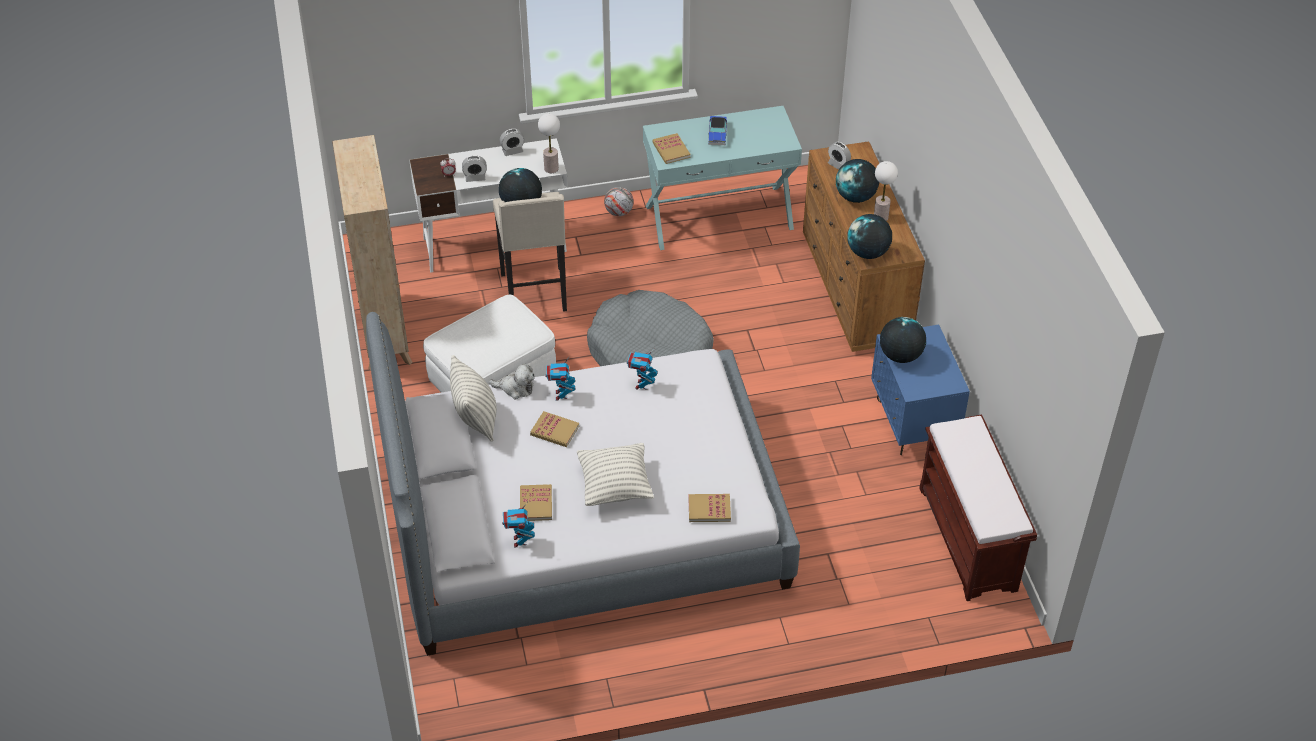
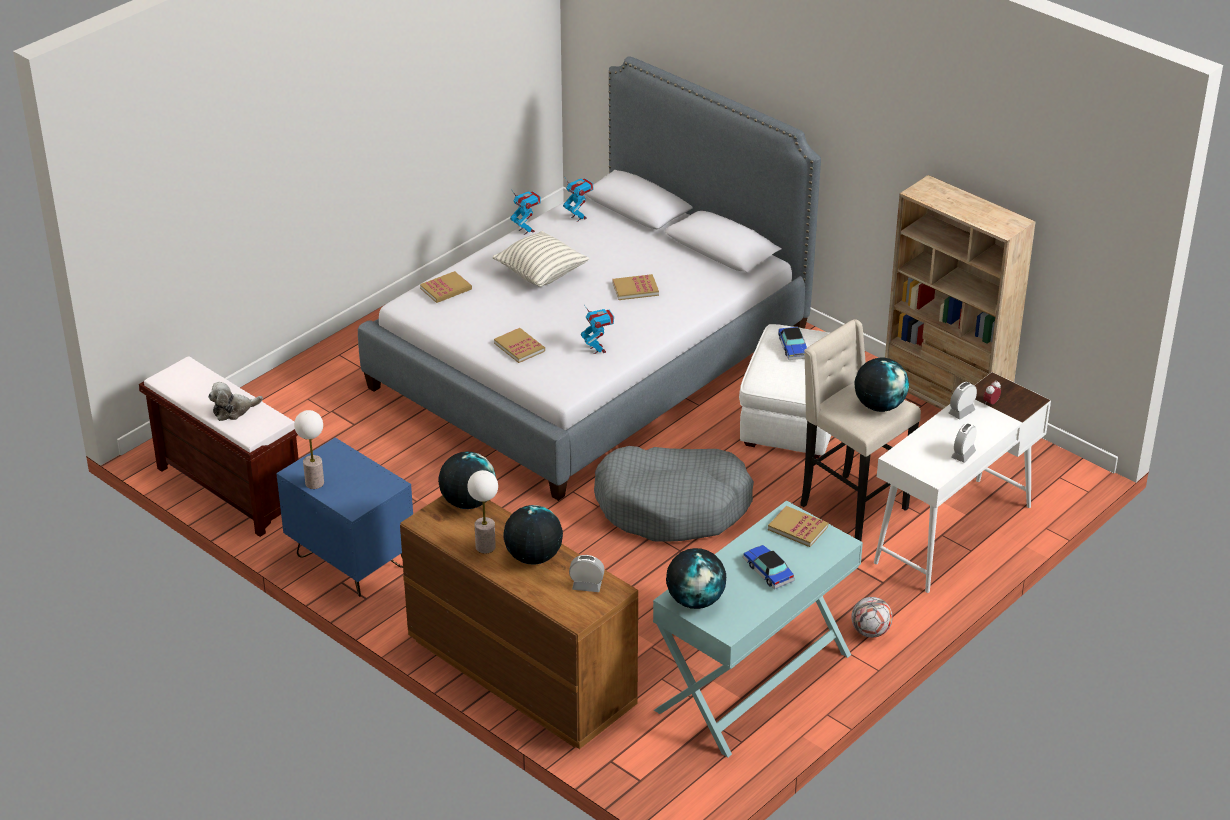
camera: 145 degrees right, 10 degrees down
(476, 418) = (711, 270): pillow -> none
(481, 345) = (793, 348): none -> toy car
(515, 388) = (706, 303): plush toy -> plush toy (233, 410)
(536, 504) = (593, 241): book -> book (519, 347)
(551, 168) = (900, 455): table lamp -> table lamp (315, 483)
(561, 395) = (660, 314): toy robot -> toy robot (526, 230)
(900, 355) = (370, 474): globe -> globe (695, 600)

